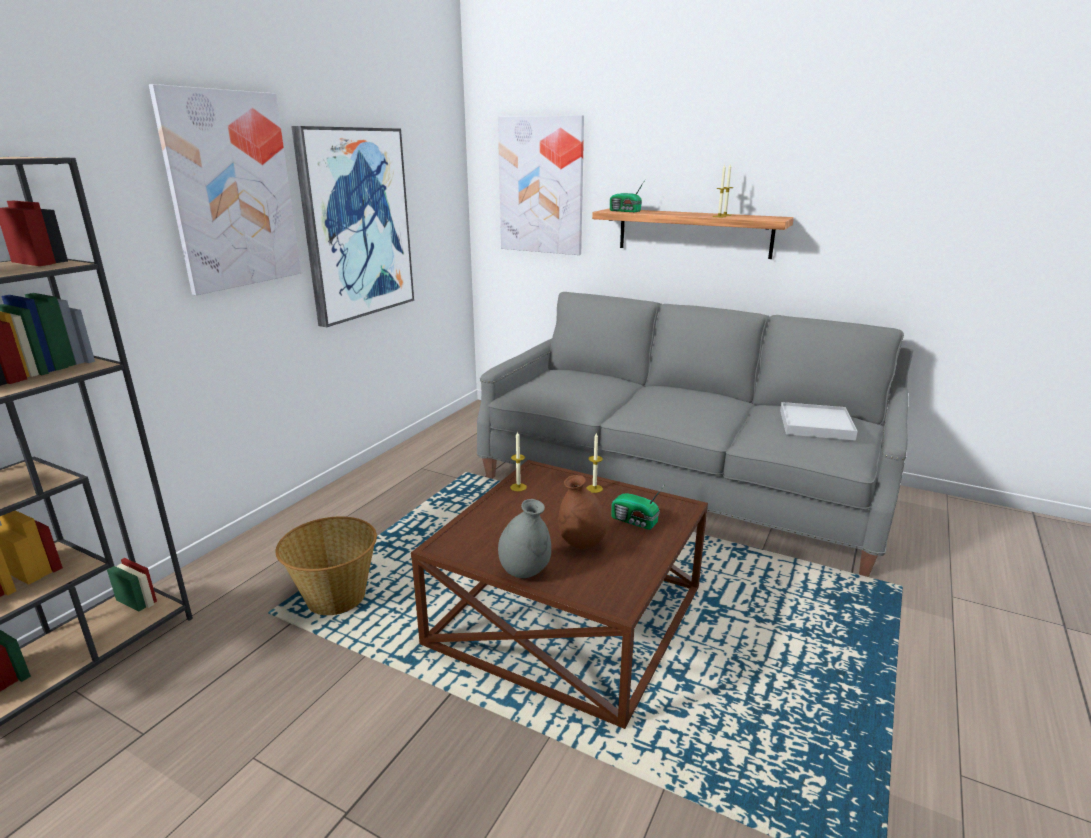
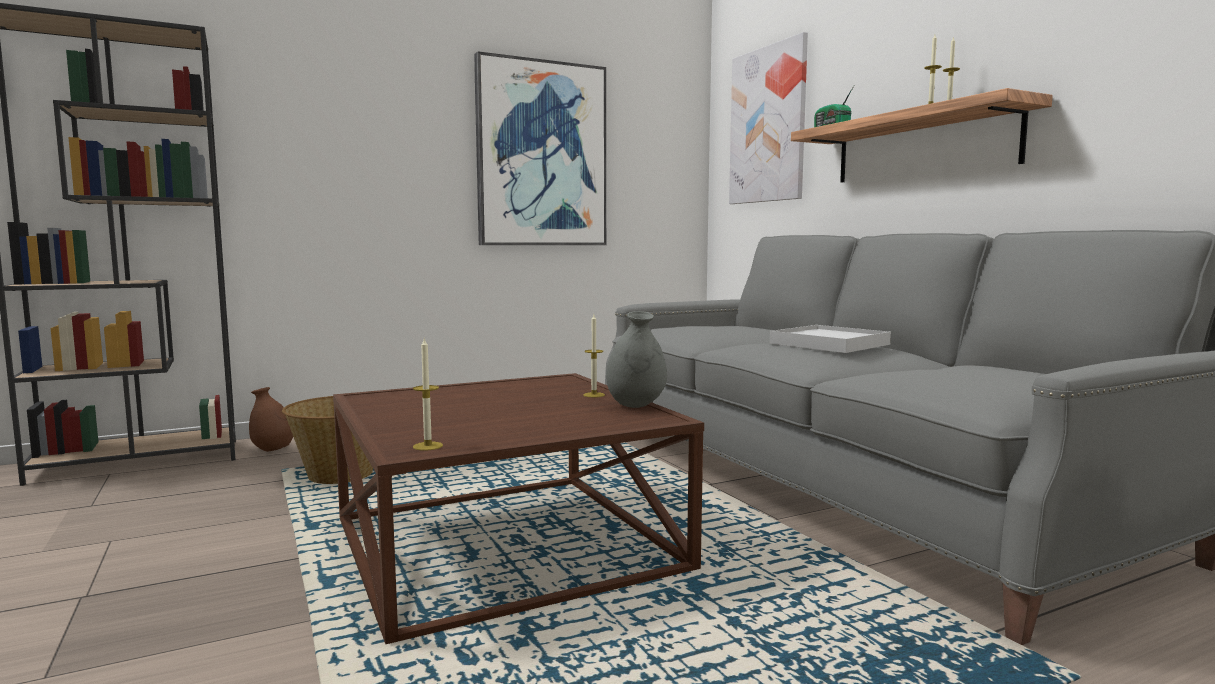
camera: 35 degrees right, 15 degrees down
(232, 191) = (399, 102): picture -> none
(518, 487) = (520, 383): candle -> candle (428, 446)
(525, 572) = (384, 418): grey vase -> grey vase (636, 405)
(582, 544) = (482, 417): brown vase -> brown vase (273, 450)
(635, 521) = (578, 417): radio -> none
(816, 424) = (991, 373): white tray -> white tray (830, 344)

